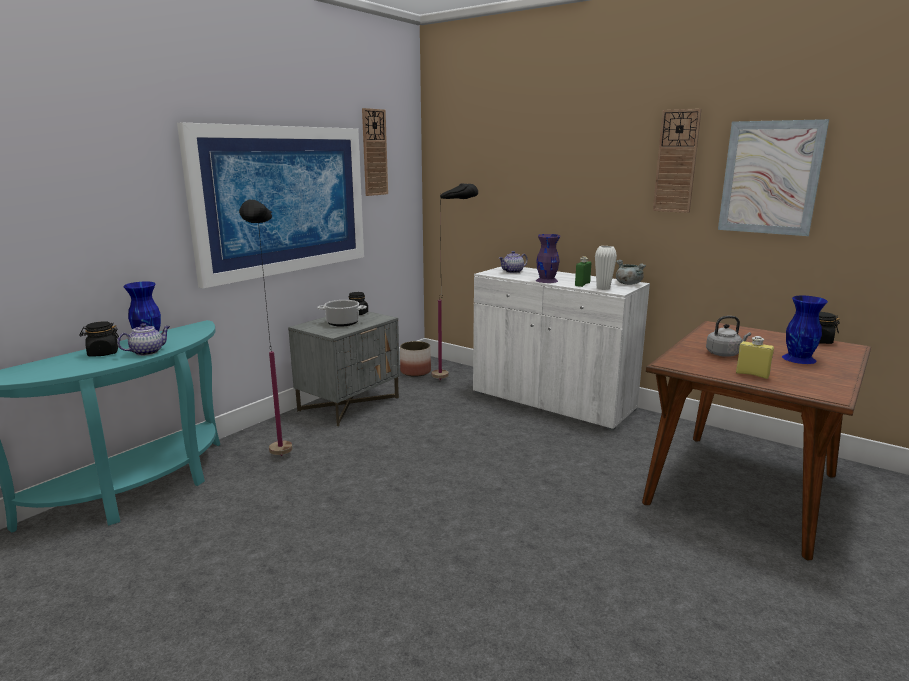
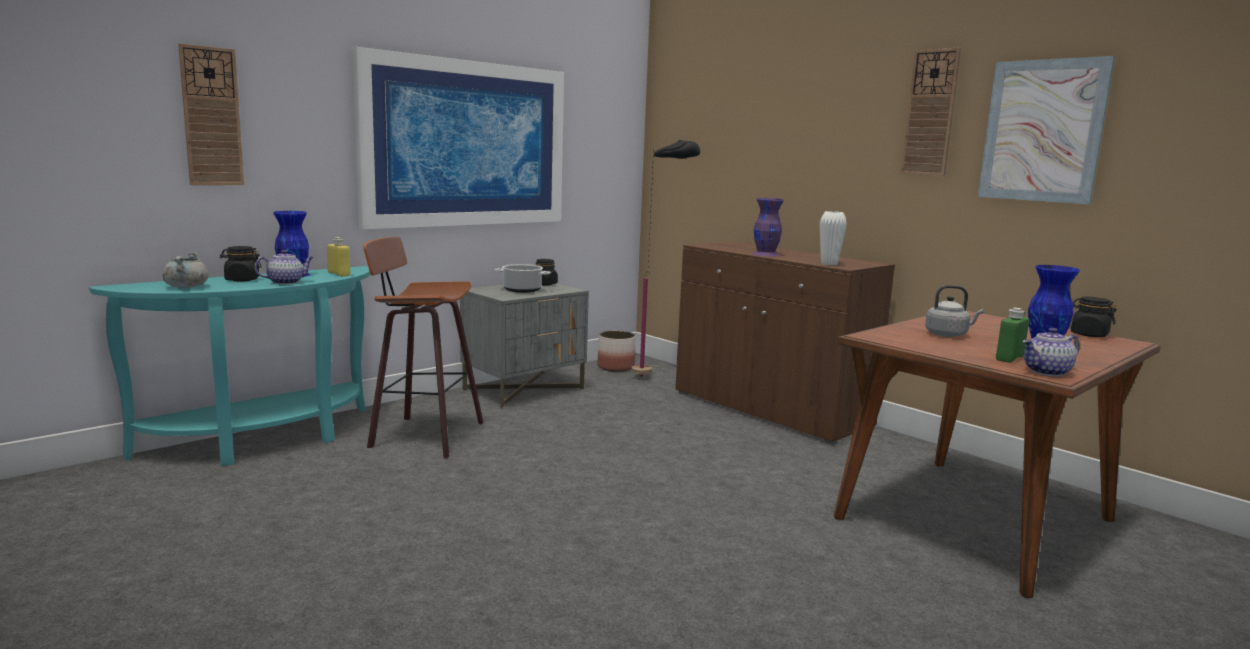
camera: 10 degrees right, 5 degrees down
(281, 465) = (423, 435): black floor lamp -> stool
(374, 152) = (584, 102): wall clock -> wall clock (211, 117)
(513, 272) = (731, 246): teapot -> teapot (1047, 372)
(552, 401) = (769, 409): white cabinet -> brown cabinet
(582, 284) = (806, 259): green bottle -> green bottle (1009, 358)
(628, 284) = (865, 263): grey cooking pot -> grey cooking pot (186, 287)
(752, 374) = (967, 352): yellow bottle -> yellow bottle (339, 274)

